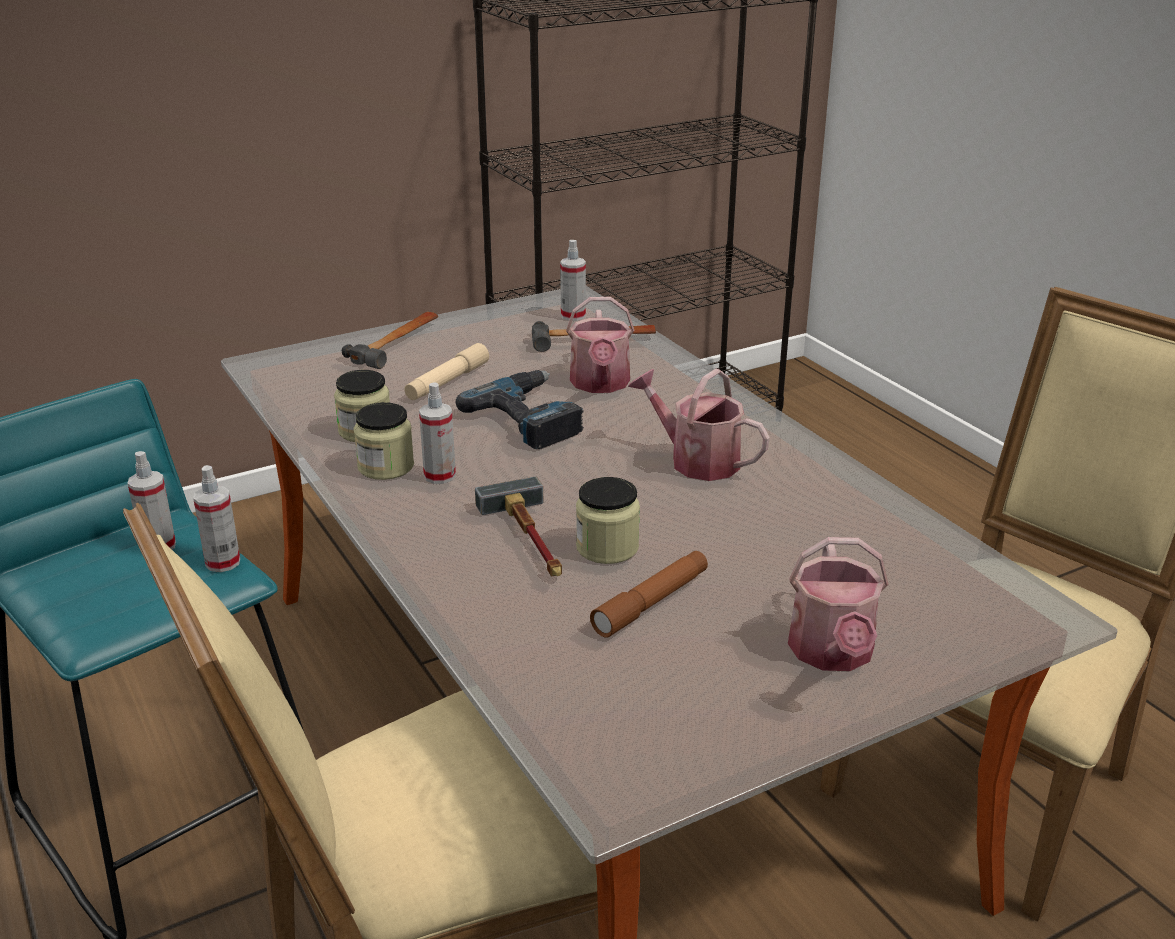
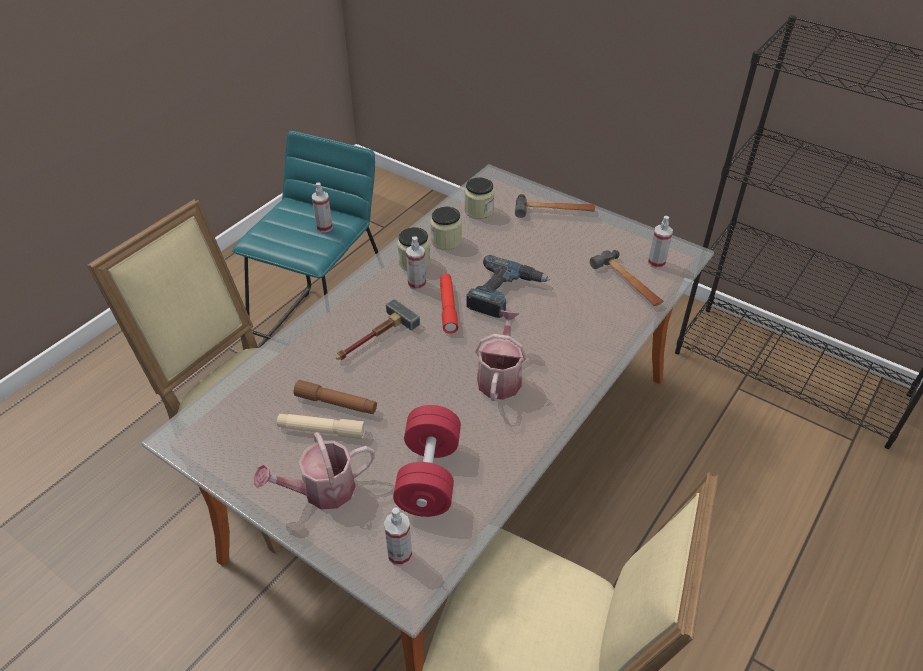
camera: 65 degrees right, 15 degrees up
(223, 562) = (321, 251): spray bottle -> spray bottle (400, 554)
(447, 382) = (523, 246): beige flashlight -> beige flashlight (322, 430)
(519, 464) = (448, 307): none -> red flashlight
(600, 384) = (568, 306): watering can -> none
(607, 547) = (381, 369): jar -> jar (479, 210)
(849, 555) = (429, 476): none -> red dumbbell

